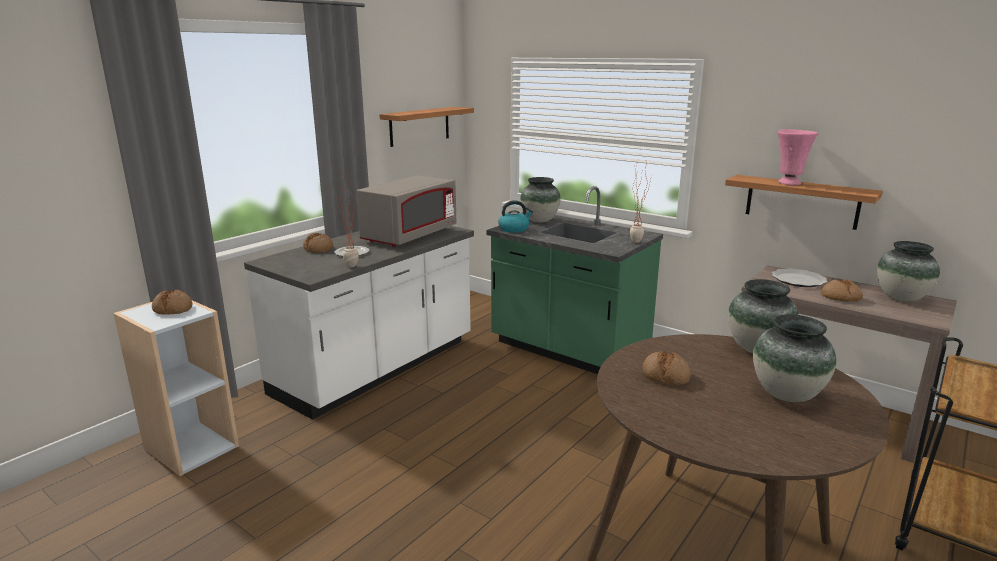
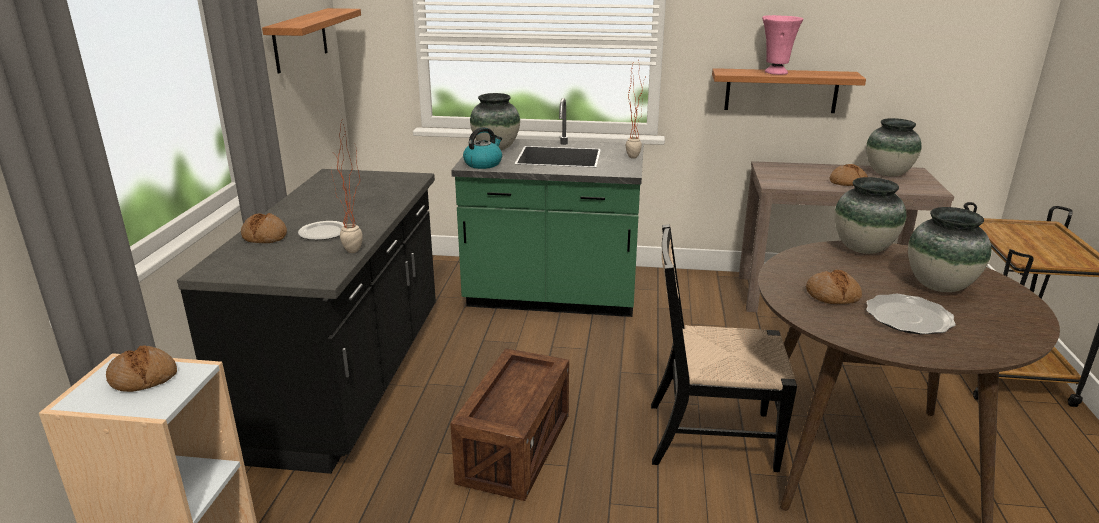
camera: 30 degrees left, 5 degrees up
(377, 368) = (349, 380): white counter -> black counter
(410, 236) = (365, 194): grey microwave -> none
(434, 443) = (515, 448): none -> crate
(586, 486) = (710, 437): none -> chair
(798, 280) = (795, 172): plate -> plate (908, 318)

